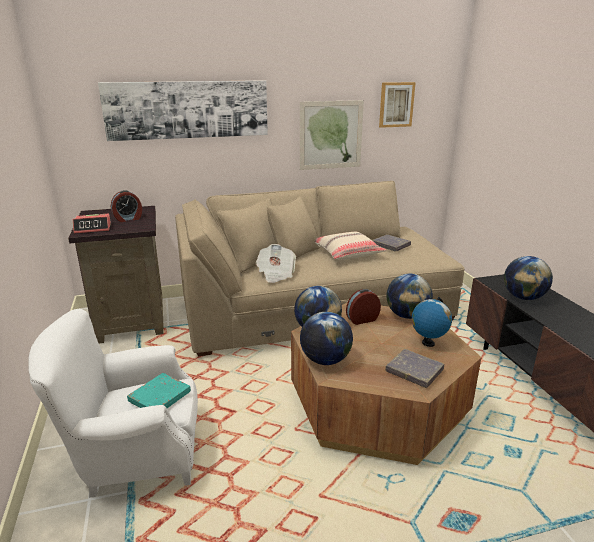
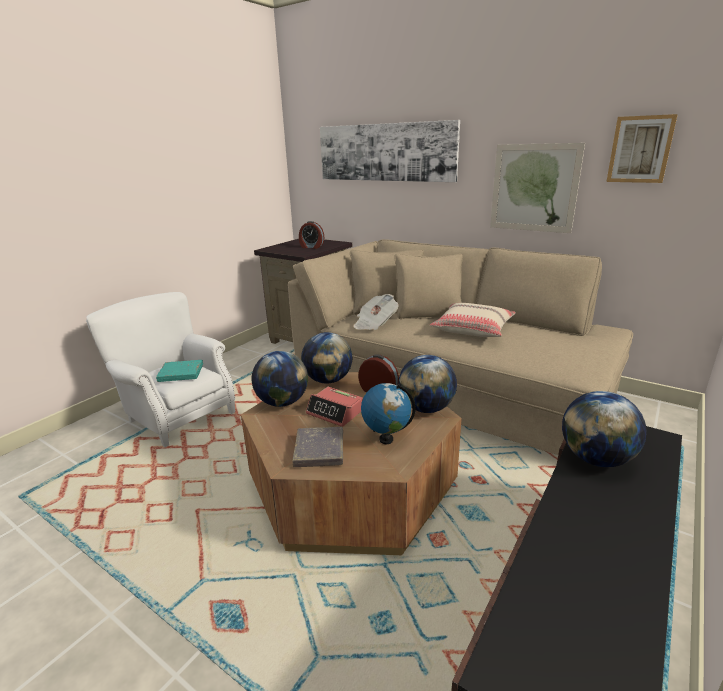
camera: 50 degrees right, 0 degrees up
(93, 228) = (278, 248): alarm clock -> alarm clock (335, 412)
(391, 245) = (538, 337): grey book -> none

